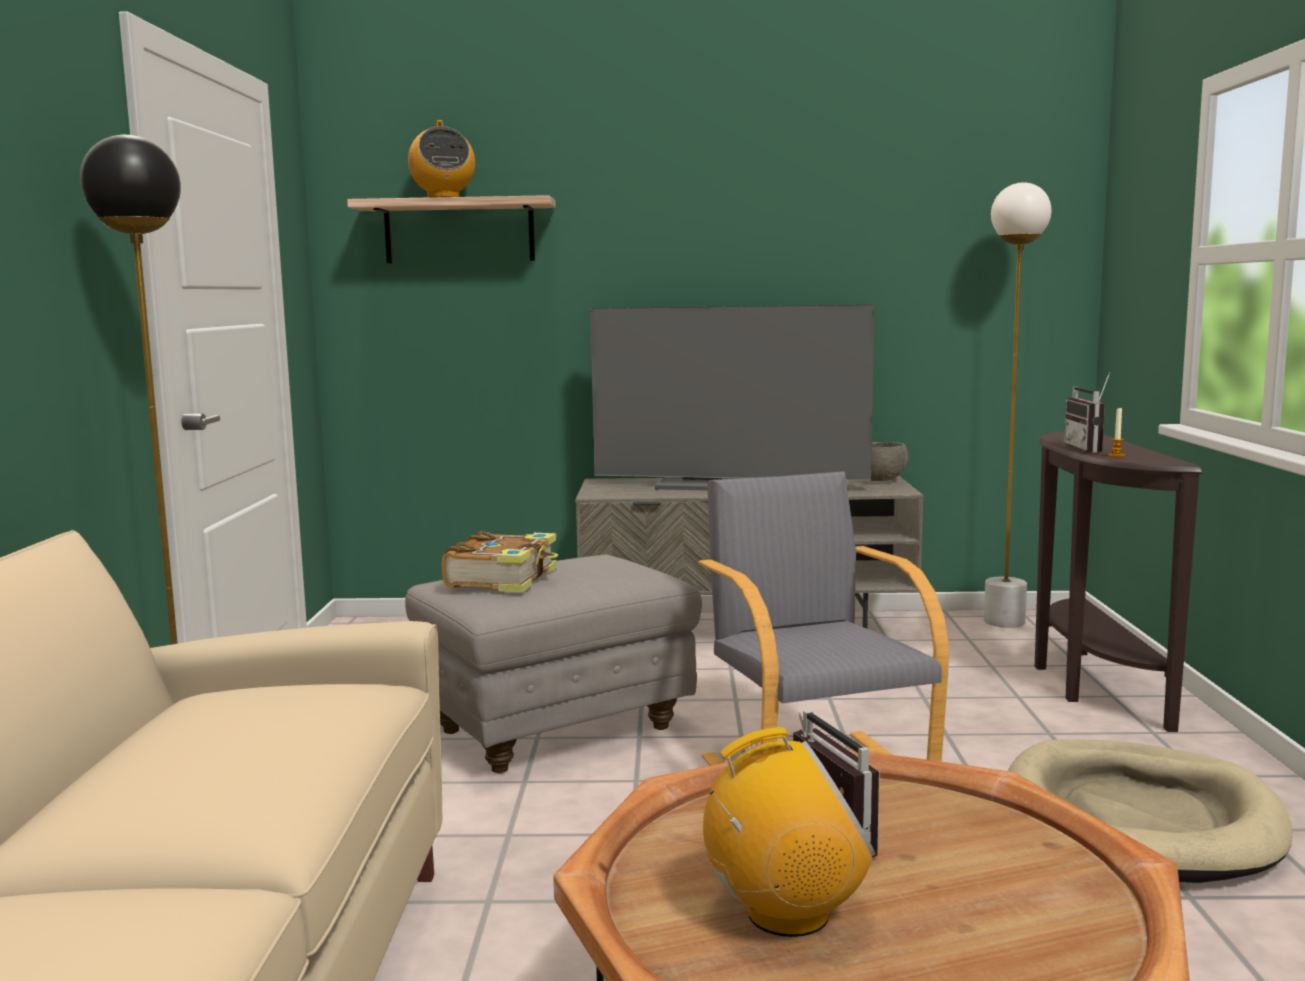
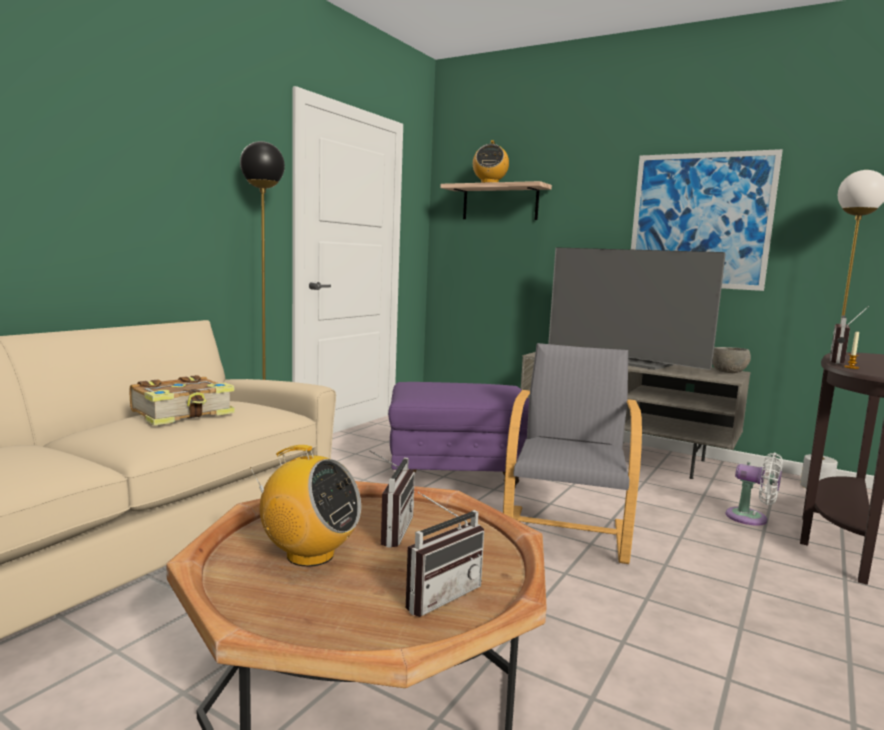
camera: 30 degrees right, 0 degrees up
(504, 579) = (436, 385): book -> book (184, 413)
(556, 729) = (457, 475): grey ottoman -> purple ottoman
(802, 255) = (699, 221): none -> picture
(988, 684) = (751, 518): none -> white fan
(1029, 900) = (437, 594): none -> radio
(1139, 819) = (755, 623): beige dog bed -> none

